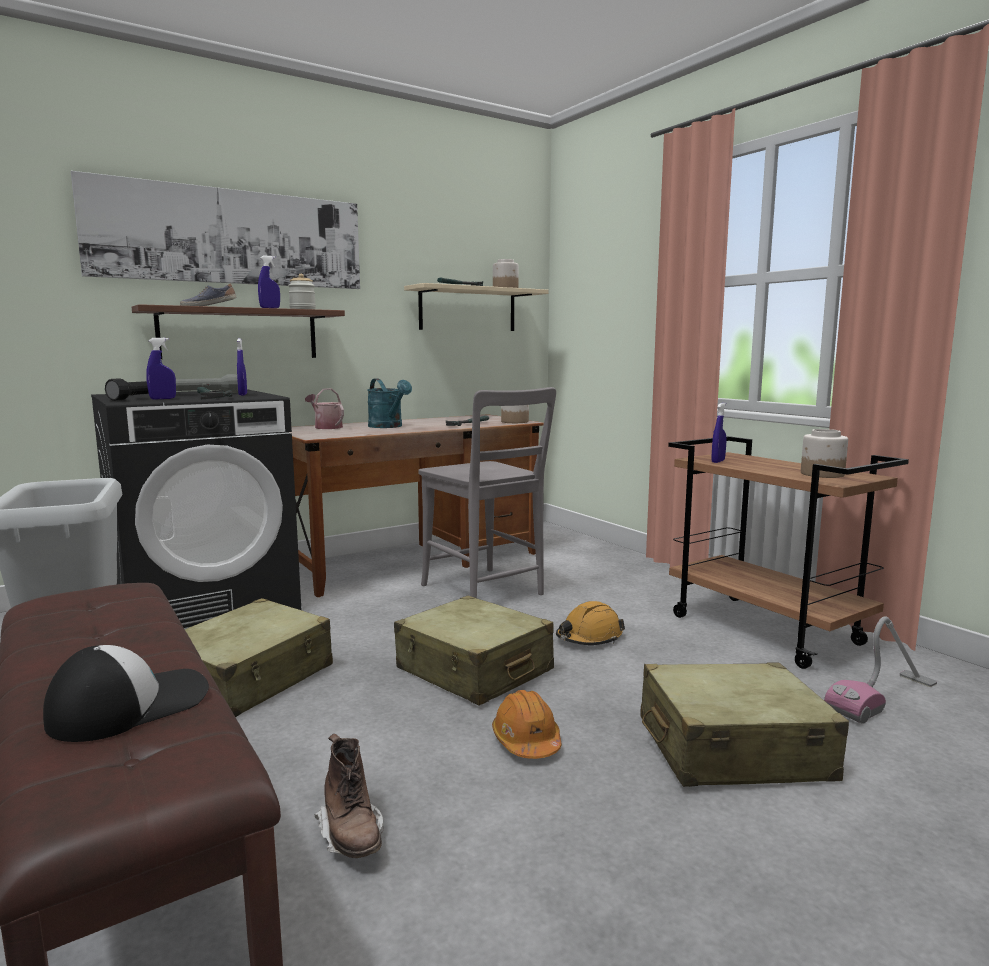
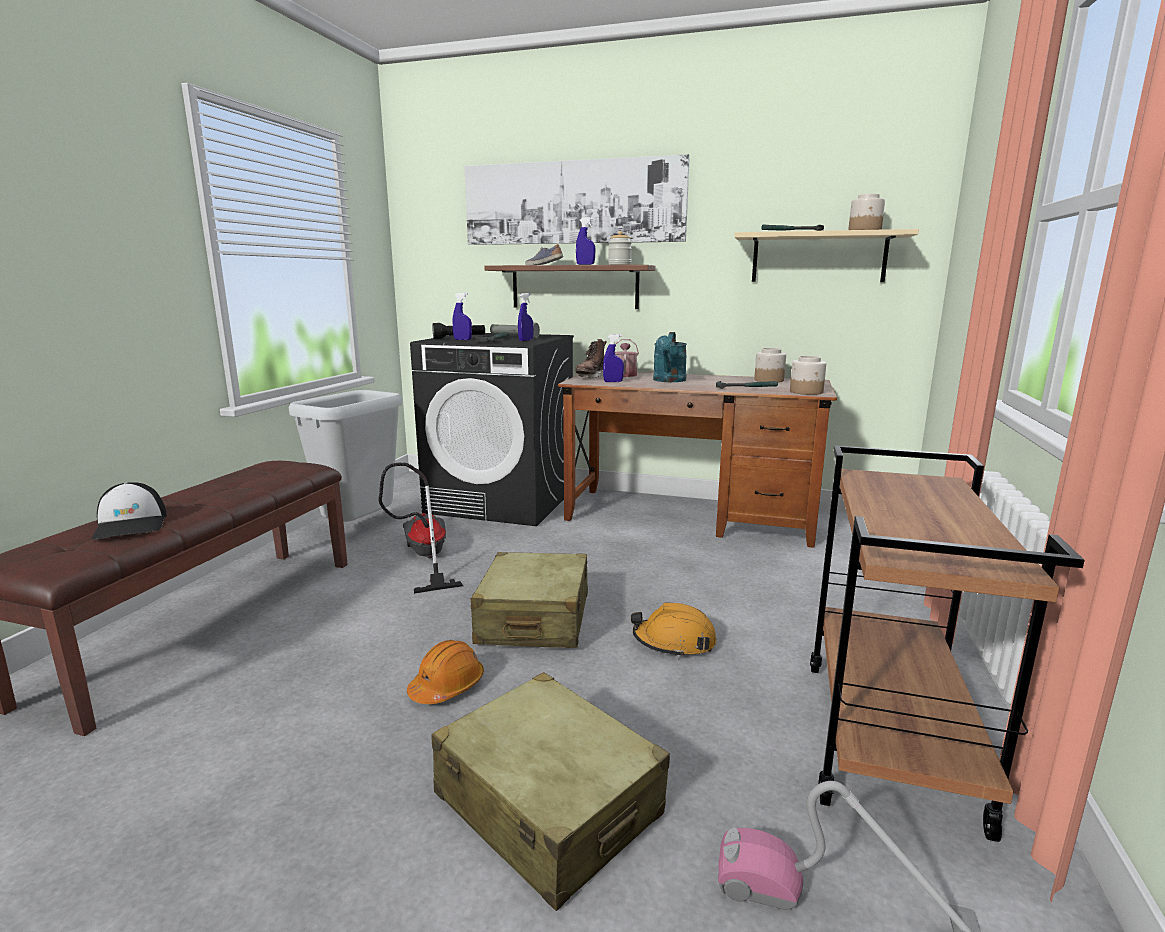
camera: 50 degrees right, 5 degrees up
(129, 705) = (132, 525): cap -> cap turned 60 degrees clockwise
(250, 678) = (424, 558): beige suitcase -> vacuum cleaner
(351, 835) = (270, 673): brown boot -> brown boot (590, 377)
(485, 592) = (685, 564): grey chair -> none
(718, 461) = (872, 485): blue spray bottle -> blue spray bottle (613, 382)
(822, 474) = (935, 540): jar -> jar (768, 380)

